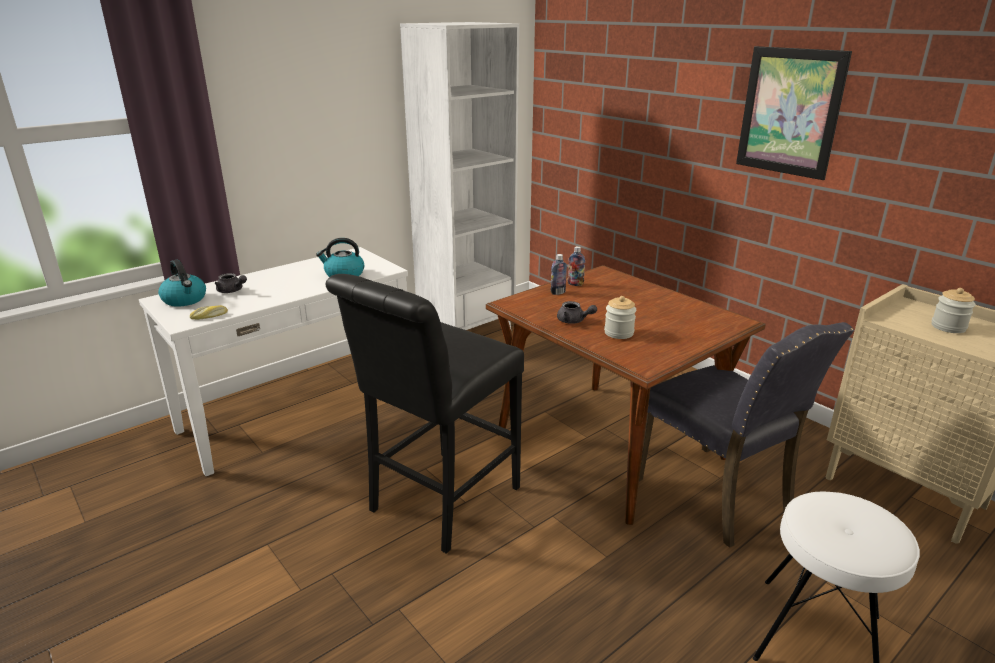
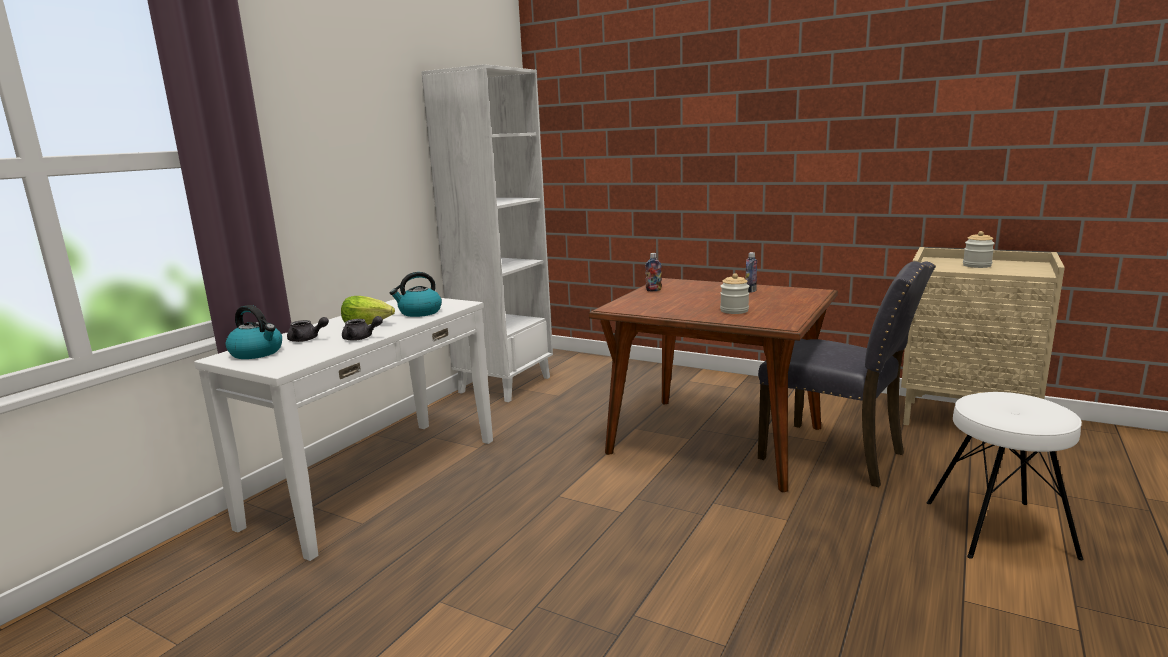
camera: 20 degrees left, 10 degrees down
(209, 316) = (307, 359): bread -> none
(291, 281) = (368, 324): none -> lettuce
(438, 502) = (596, 519): black stool -> none
(558, 292) = (646, 297): bottle -> bottle (750, 291)
(574, 321) = (686, 310): grey teapot -> grey teapot (361, 338)
(790, 112) = (795, 124): picture -> none

